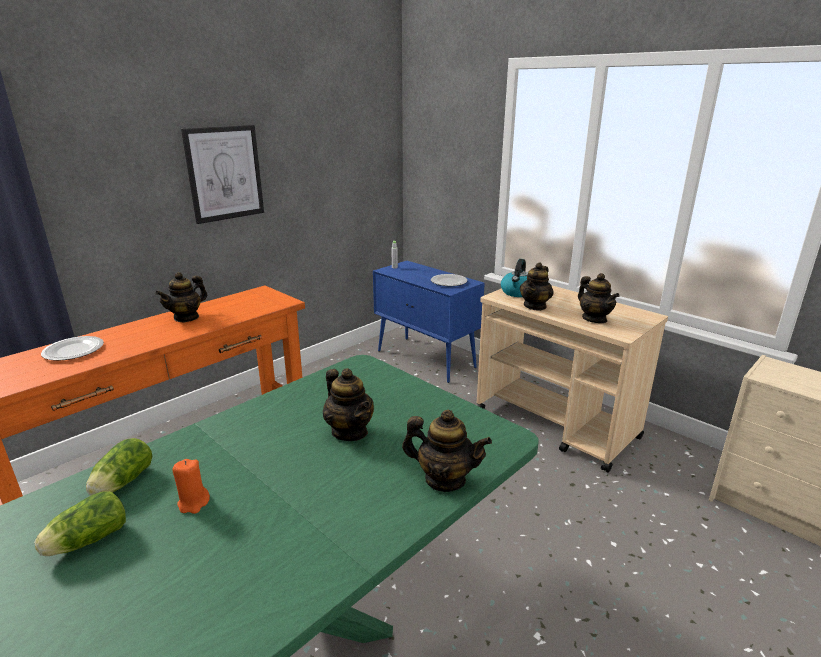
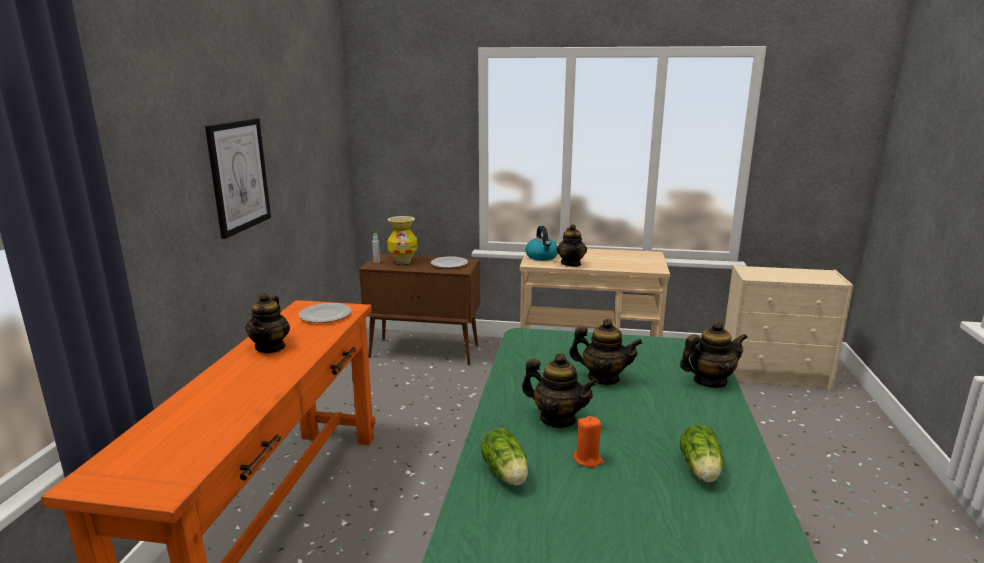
camera: 35 degrees left, 5 degrees down
(74, 350) = (197, 411): plate -> plate (325, 315)
(85, 541) = (562, 515): lettuce -> lettuce (701, 471)
(415, 272) = (403, 262): none -> vase
(426, 359) = (425, 351): blue cabinet -> brown cabinet
(594, 319) = (624, 263): teapot -> teapot (557, 419)

